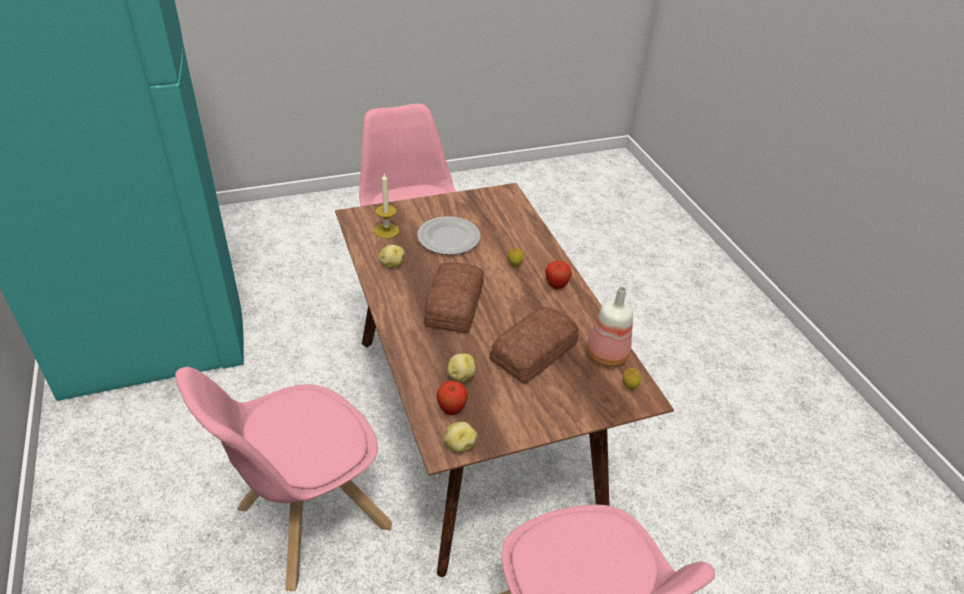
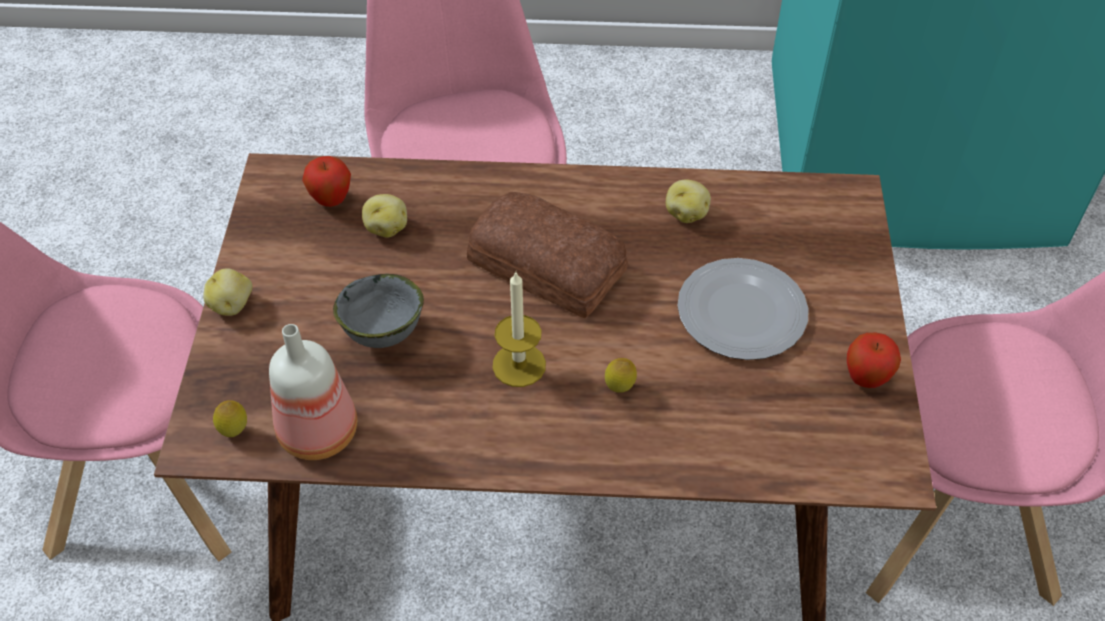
camera: 115 degrees right, 10 degrees up
(386, 230) = (791, 228): candle -> candle (519, 365)
(459, 445) = (269, 191): potato -> potato (232, 304)
(536, 352) = (382, 335): bread -> grey bowl
(556, 286) = (531, 432): apple -> apple (866, 378)

